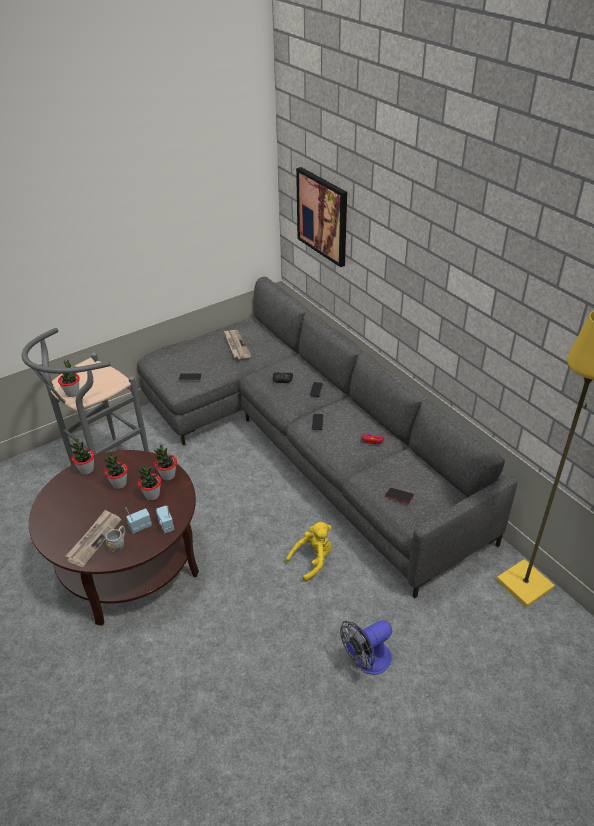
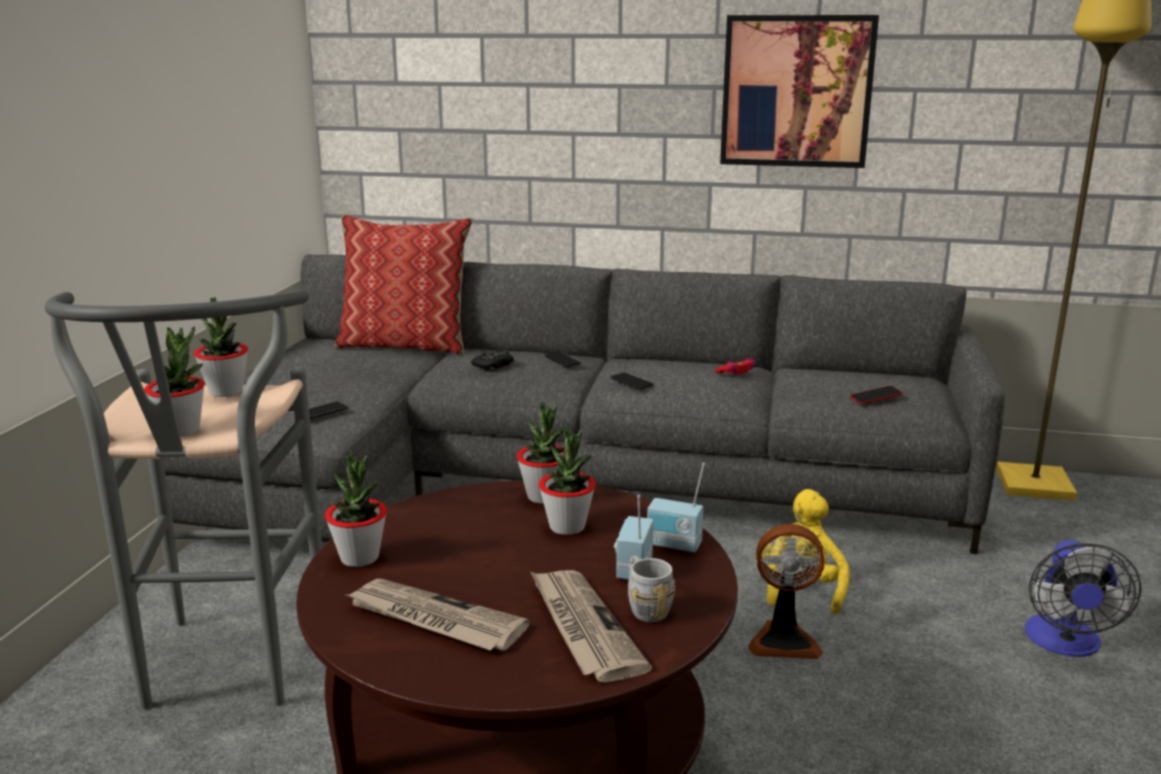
camera: 45 degrees left, 20 degrees down
(119, 484) = (471, 543): potted plant -> potted plant (226, 392)
(236, 345) = (342, 361): newspaper -> newspaper (434, 620)
(268, 578) = (783, 640): none -> fan
(279, 343) = (406, 345): none -> pillow
(323, 216) = (451, 79): picture -> picture (796, 91)

